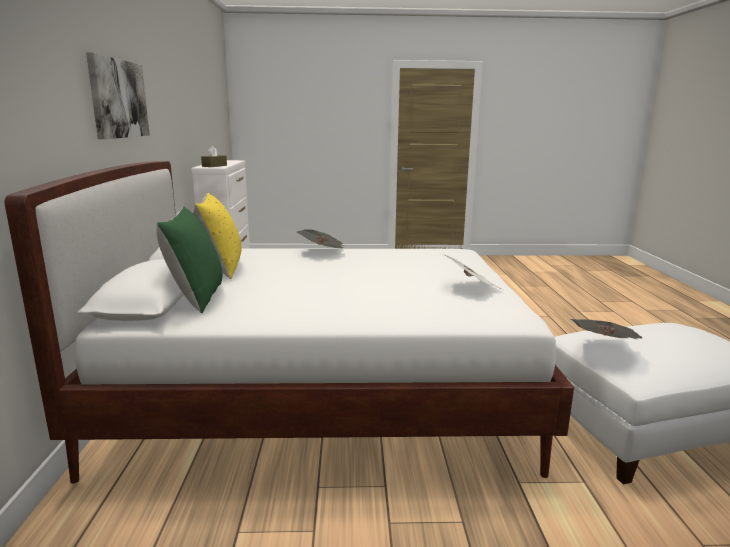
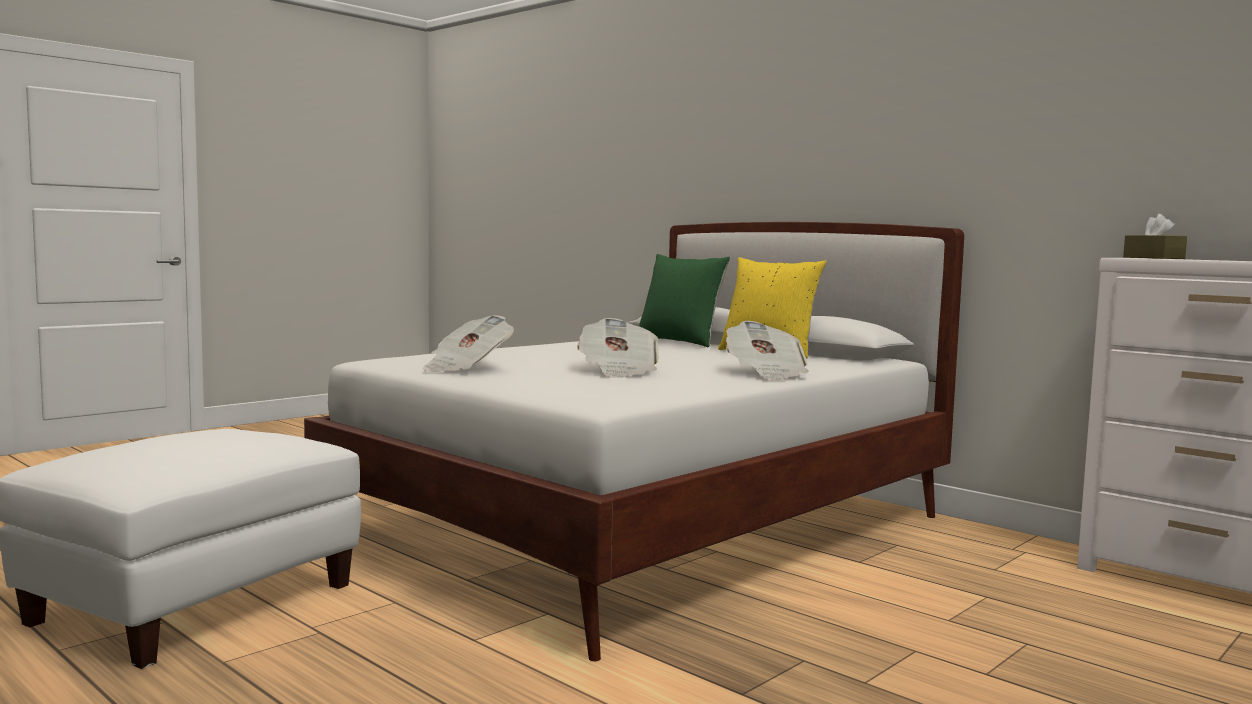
camera: 135 degrees right, 10 degrees down
(118, 99) = (882, 145): picture -> none
(603, 346) = (276, 426): newspaper -> newspaper (618, 371)

